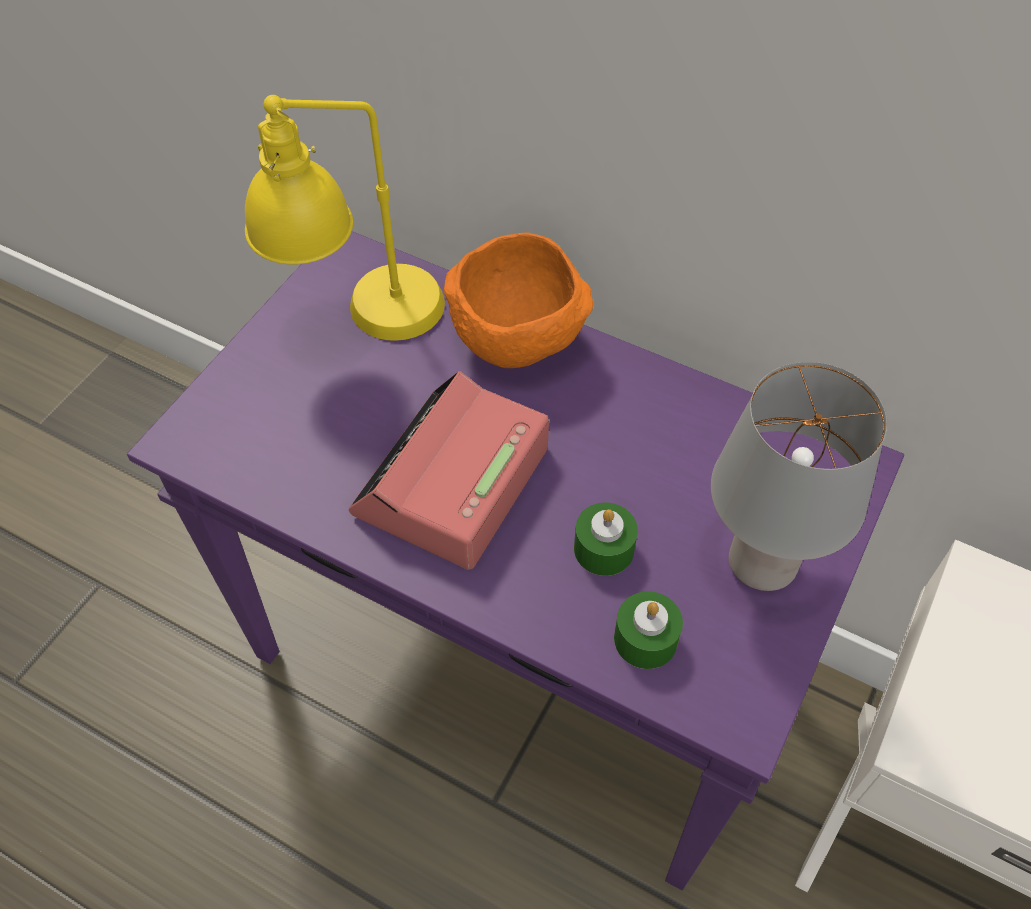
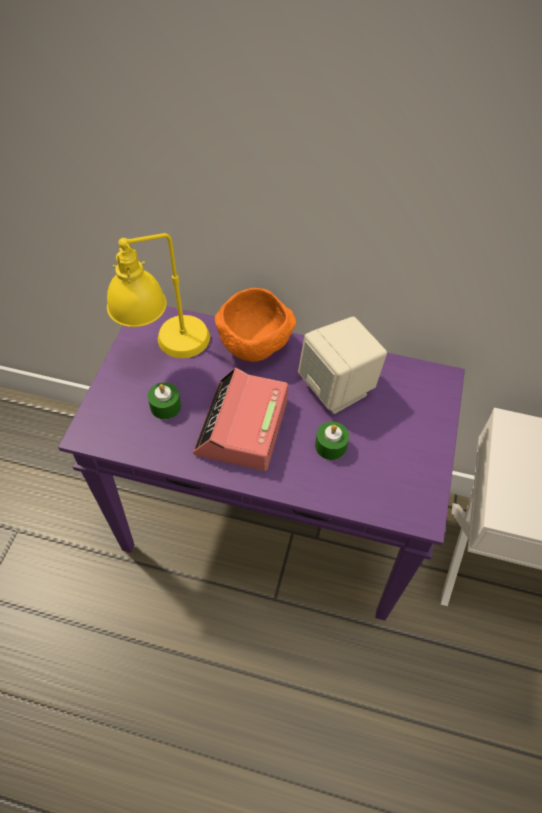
camera: 15 degrees left, 0 degrees up
(645, 639) = (364, 487): green candle -> green candle (165, 406)
(647, 445) = (337, 388): none -> beige speaker
(759, 565) = (410, 438): grey table lamp -> none

